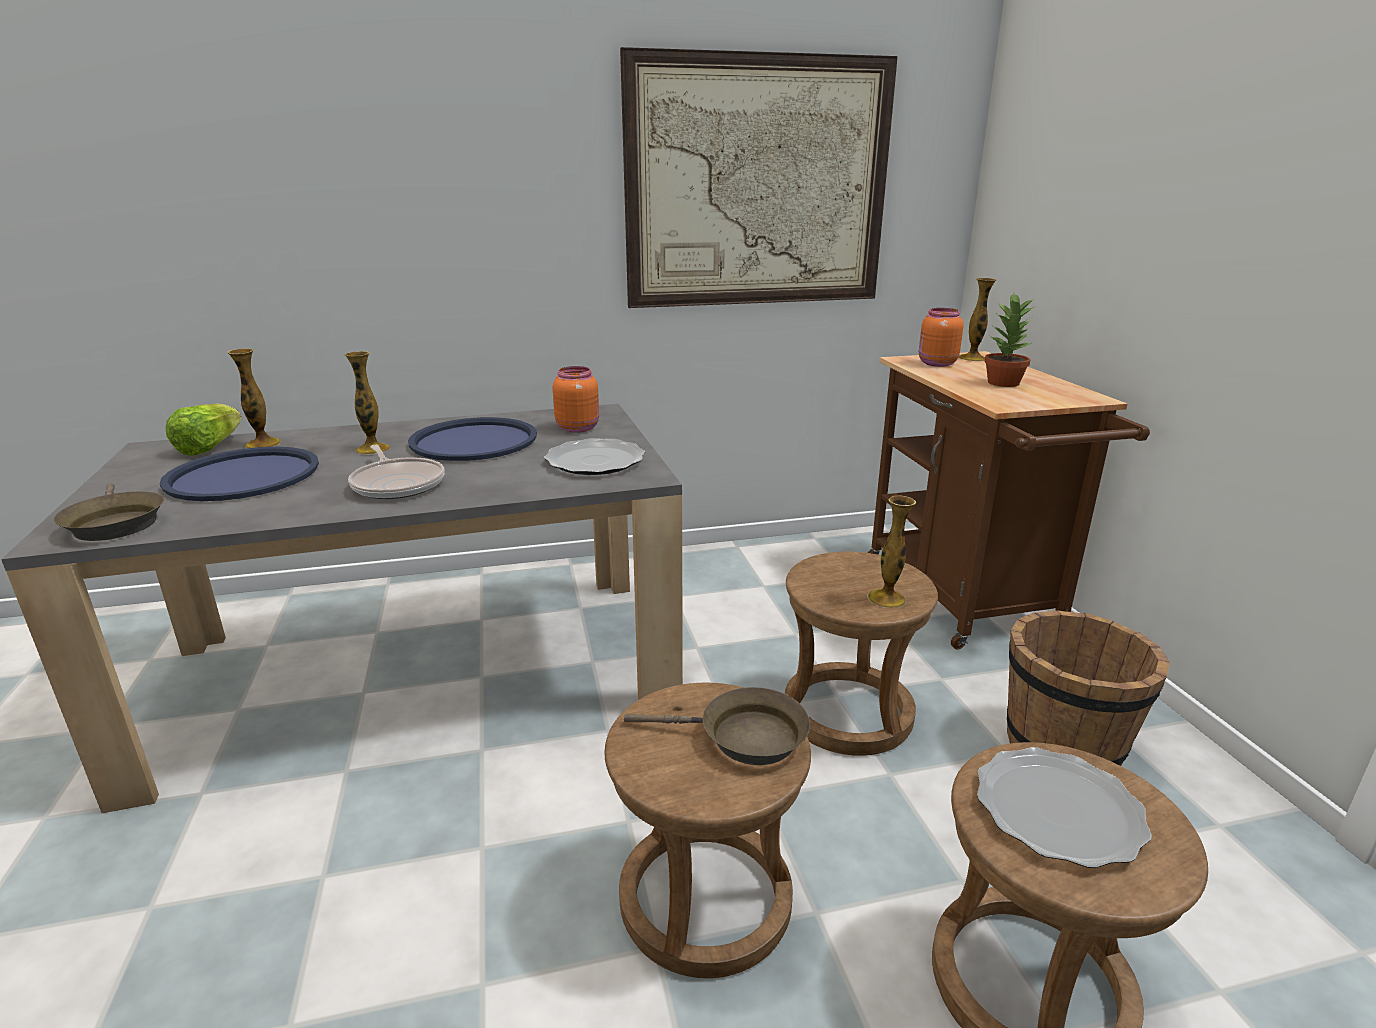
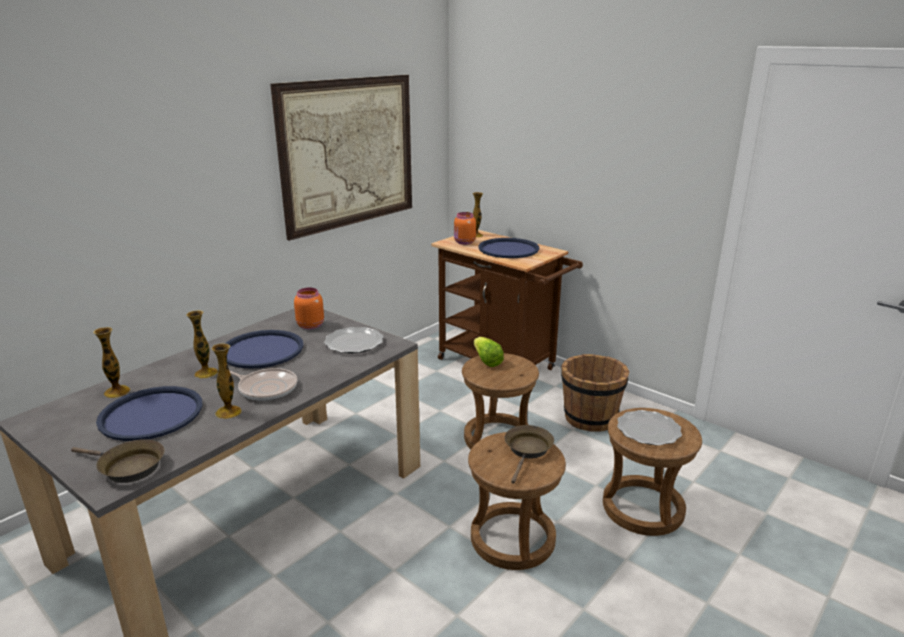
camera: 35 degrees left, 0 degrees up
(209, 448) = (79, 406): lettuce -> lettuce (486, 361)
(744, 737) = (528, 450): brown frying pan -> brown frying pan turned 45 degrees counterclockwise
(886, 599) = (518, 373): vase -> vase (228, 412)
(1004, 383) = (508, 249): potted plant -> blue tray

